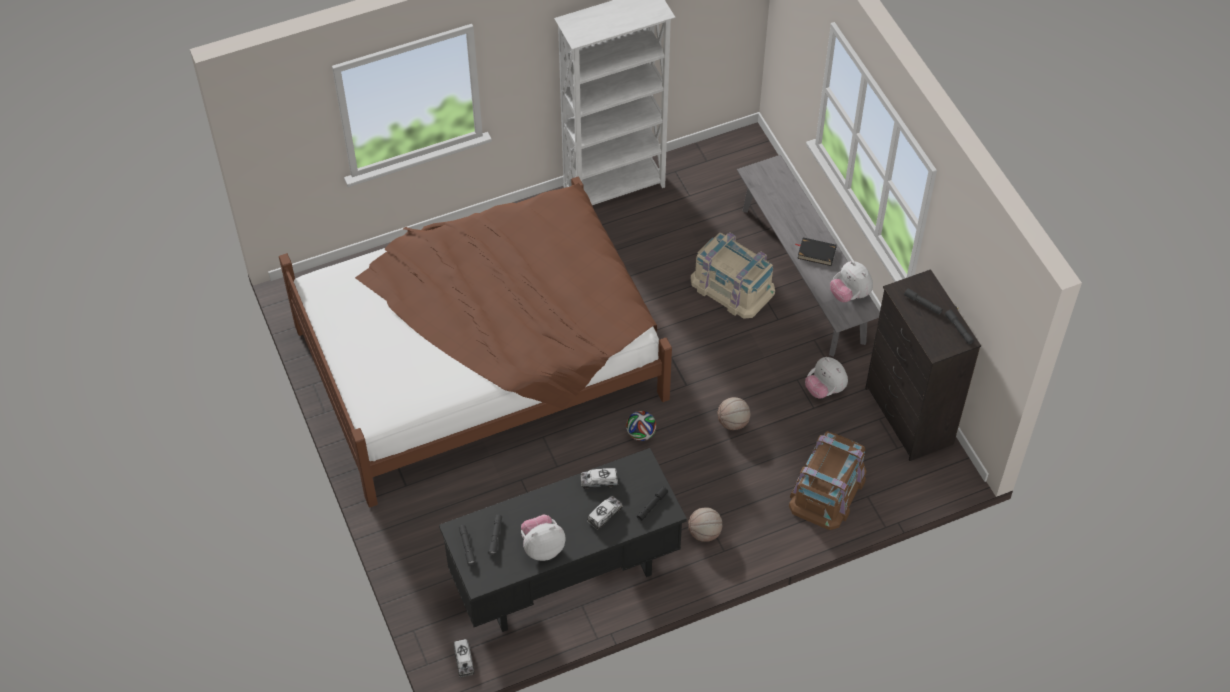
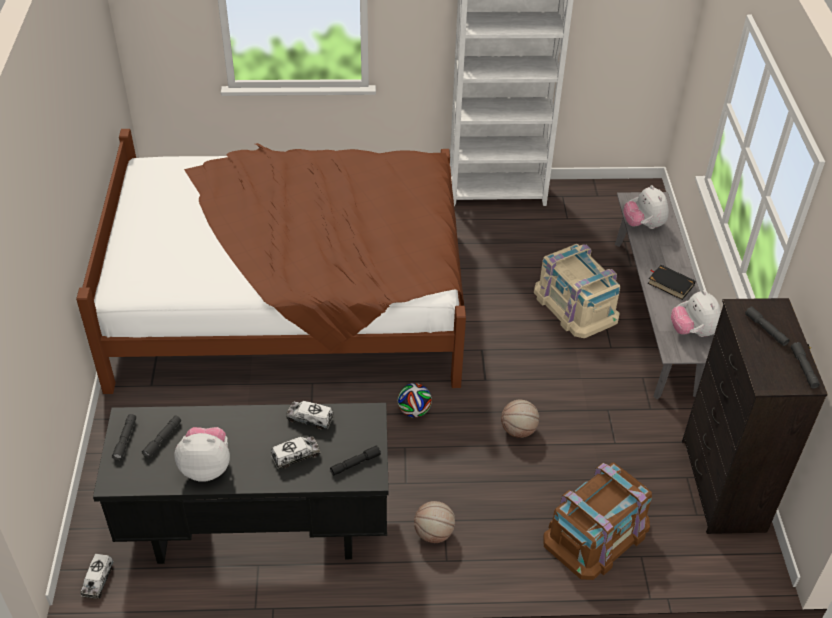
camera: 20 degrees right, 10 degrees down
(825, 389) = (635, 428): plush toy -> plush toy (643, 225)

